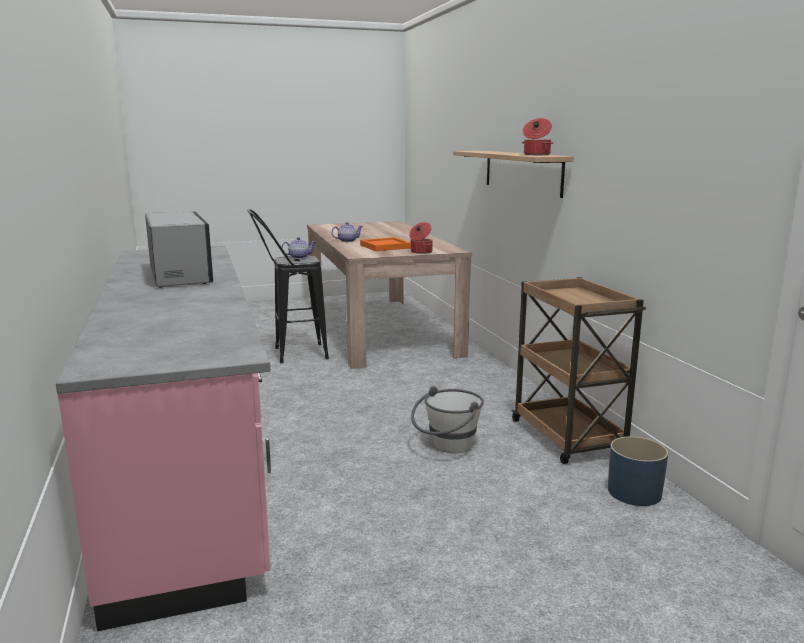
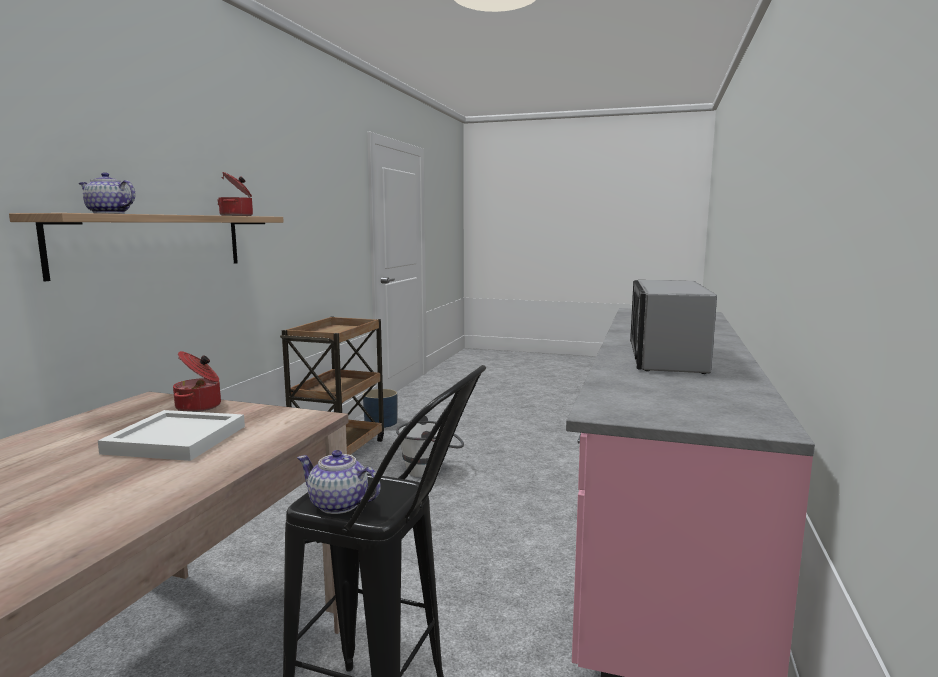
camera: 145 degrees left, 5 degrees down
(347, 241) = (139, 497): teapot -> teapot (109, 213)
(386, 246) = (176, 439): orange tray -> white tray

